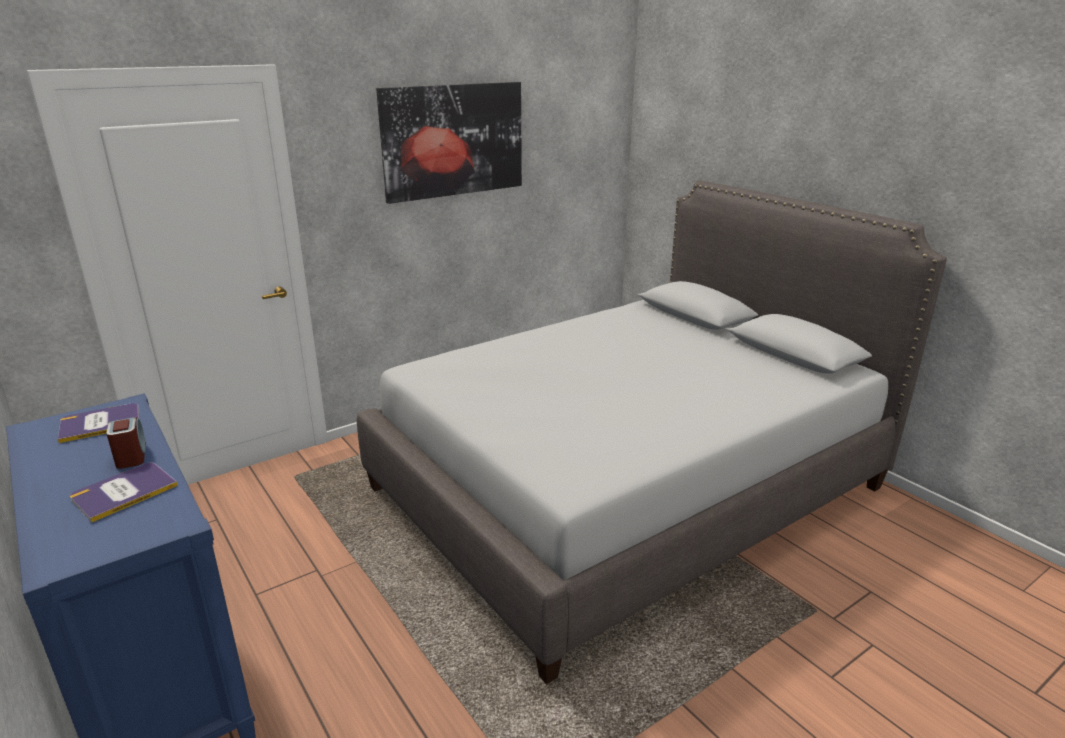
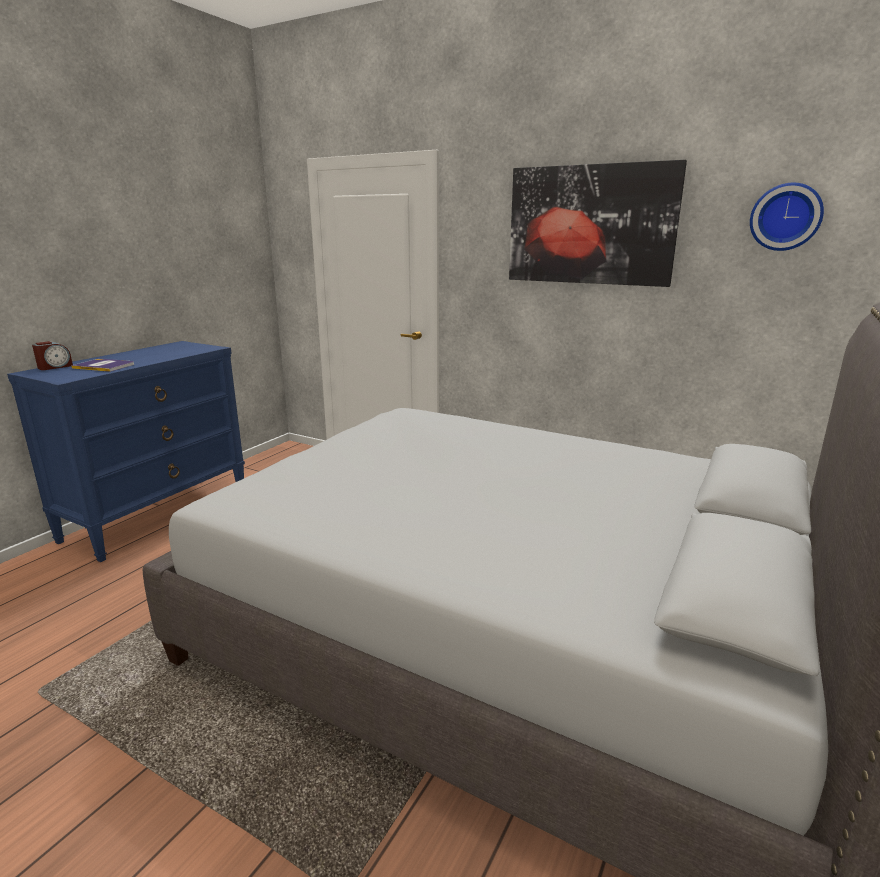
camera: 65 degrees right, 5 degrees down
(100, 423) = (187, 349): book -> none
(131, 456) = (147, 359): alarm clock -> alarm clock (55, 367)
(578, 123) = (785, 217): none -> wall clock

